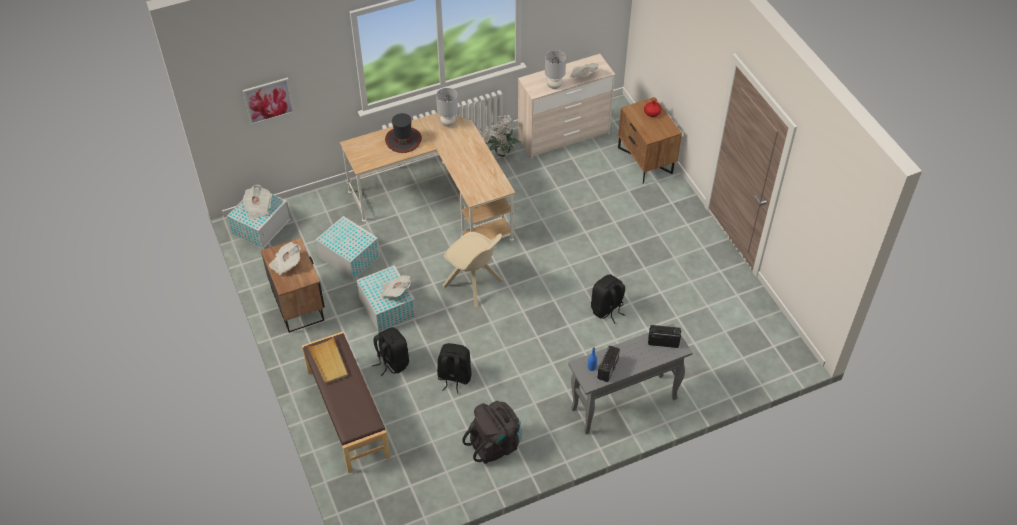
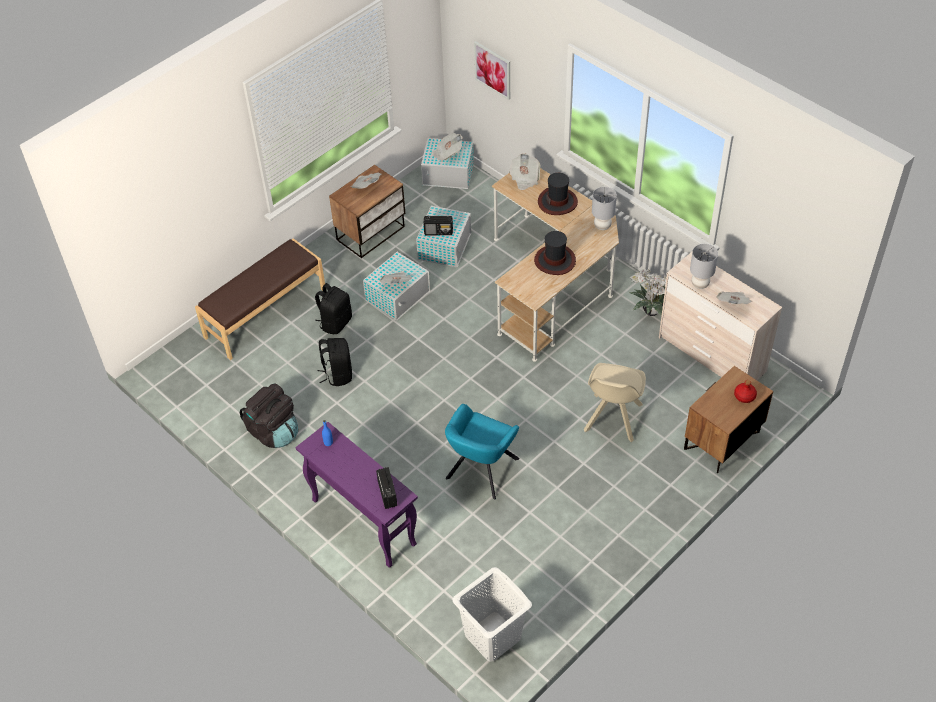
camera: 70 degrees right, 0 degrees up
(328, 362) = (279, 261): beige tray -> none
(362, 151) = (524, 178): none -> newspaper
(468, 163) = (555, 260): none -> hat
(474, 284) = (458, 350): beige chair -> beige chair (612, 419)
(607, 309) = (481, 470): black backpack -> turquoise armchair
(608, 369) = (332, 456): radio -> radio (439, 232)
(623, 404) = (362, 522): grey console table -> purple console table
(764, 352) = (492, 636): none -> white laundry basket

